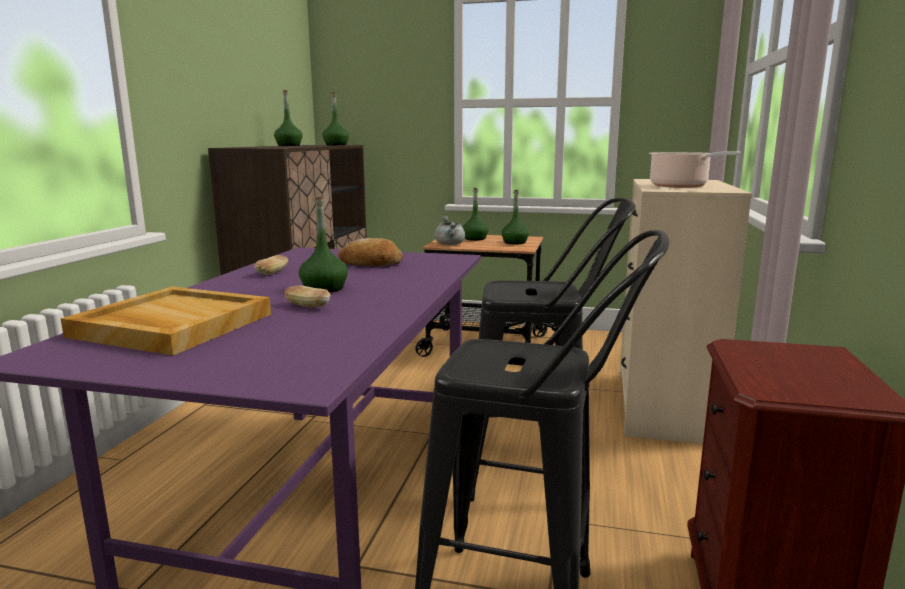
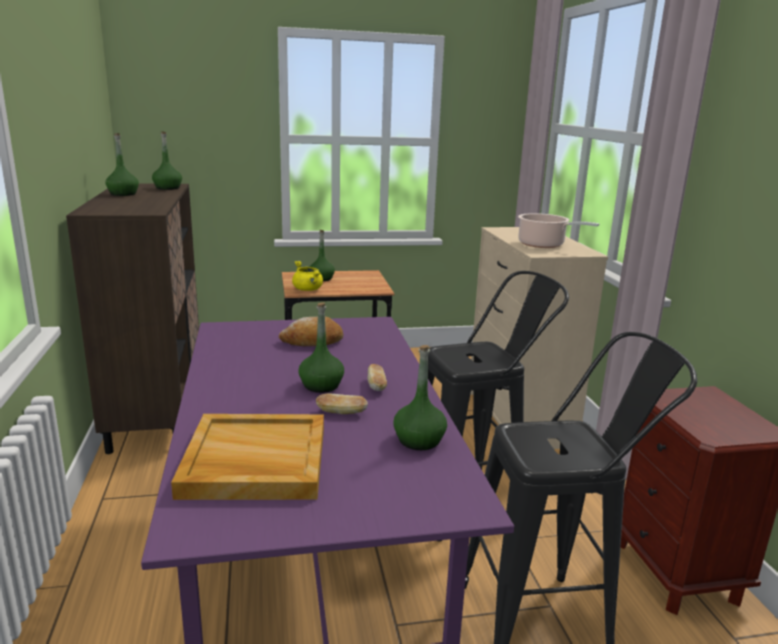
camera: 25 degrees left, 5 degrees up
(272, 273) = (238, 368): bread -> bread (376, 386)
(450, 244) = (308, 290): grey cooking pot -> yellow cooking pot
(514, 242) = (364, 281): green bottle -> green bottle (418, 440)

